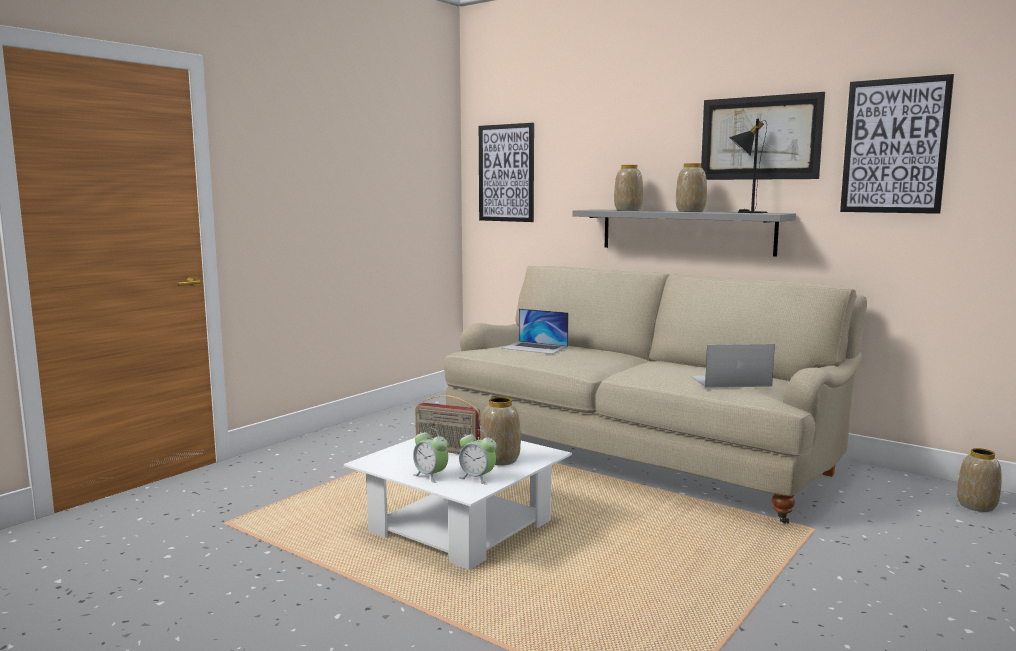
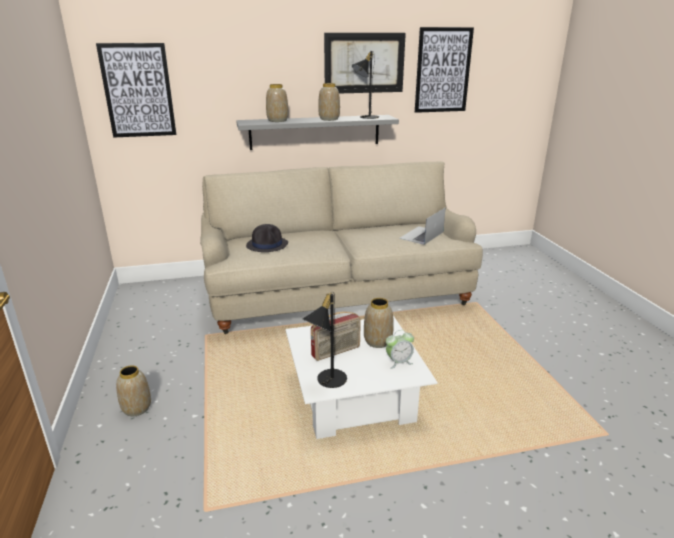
camera: 50 degrees left, 15 degrees up
(391, 461) = (326, 380): none -> black table lamp
(430, 476) = (375, 377): alarm clock -> none
(535, 347) = (267, 245): laptop -> black hat
(976, 506) = (492, 260): vase -> vase (136, 408)

